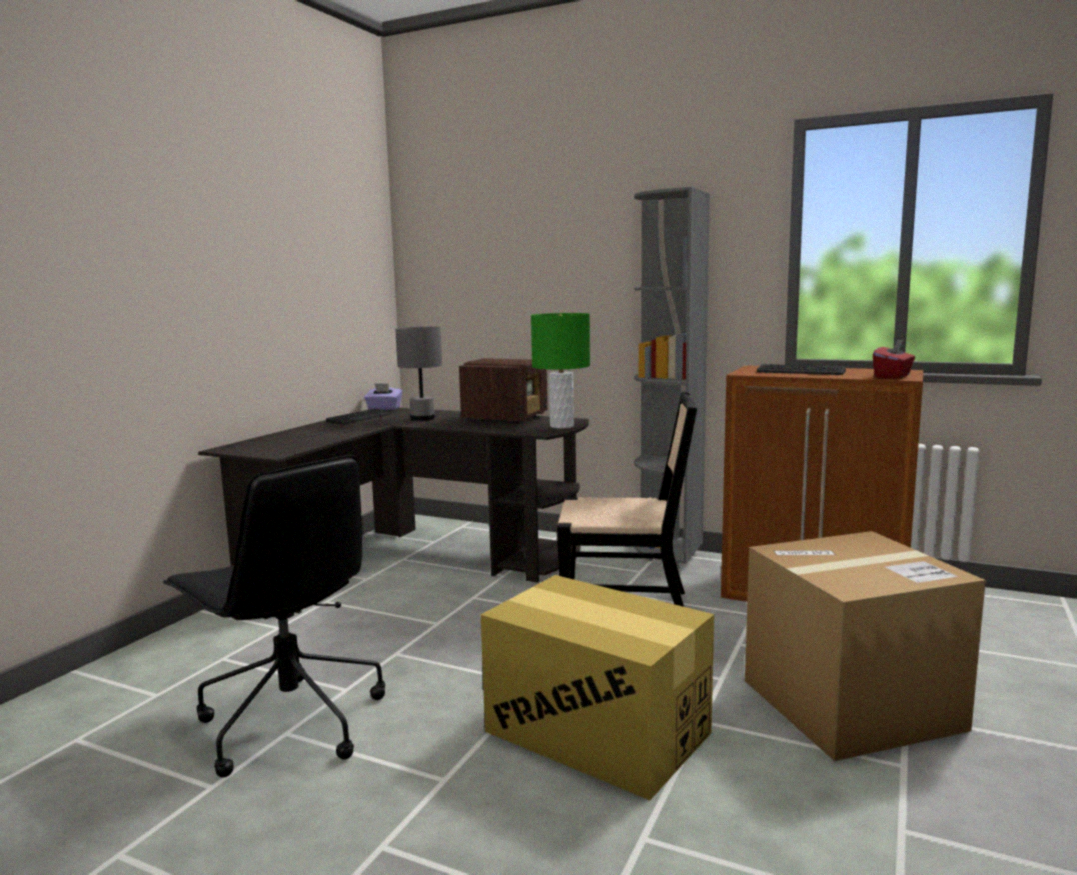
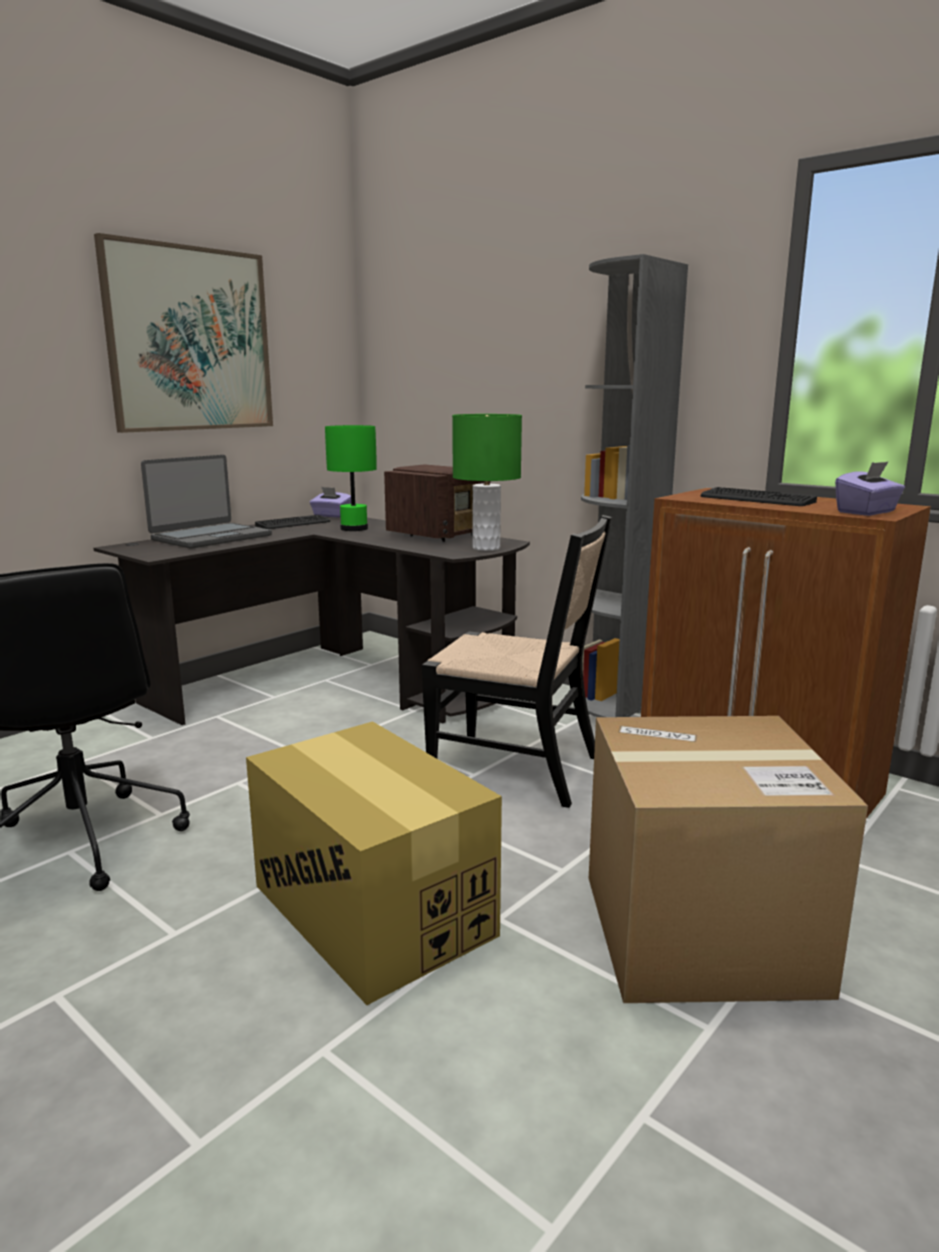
camera: 15 degrees right, 5 degrees up
(270, 255) = (190, 340): none -> picture
(301, 435) = (210, 537): none -> laptop
(422, 418) = (353, 528): grey table lamp -> green table lamp
(893, 376) = (867, 512): red tissue box -> purple tissue box

